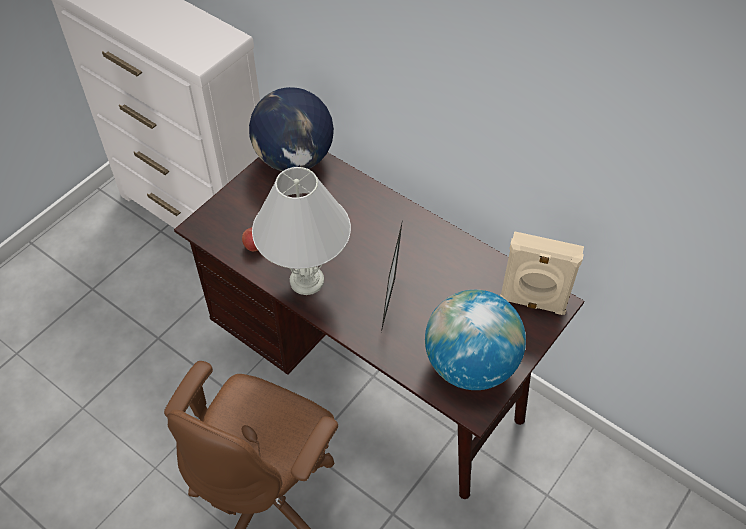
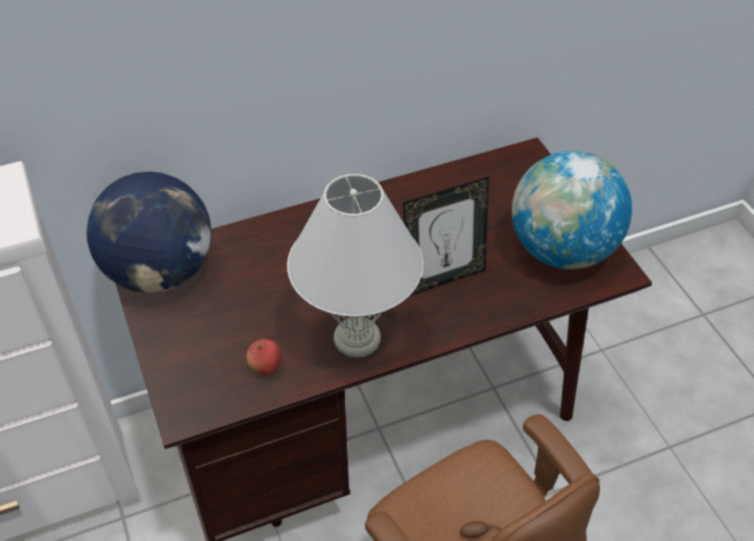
camera: 60 degrees left, 5 degrees down
(390, 304) = (443, 278): picture frame -> picture frame turned 60 degrees counterclockwise
(532, 303) = (516, 172): beige speaker -> none

